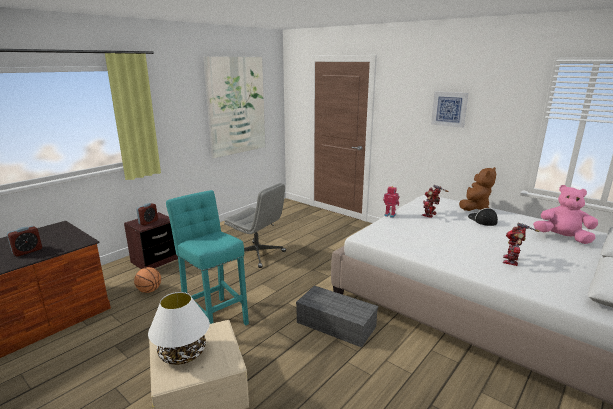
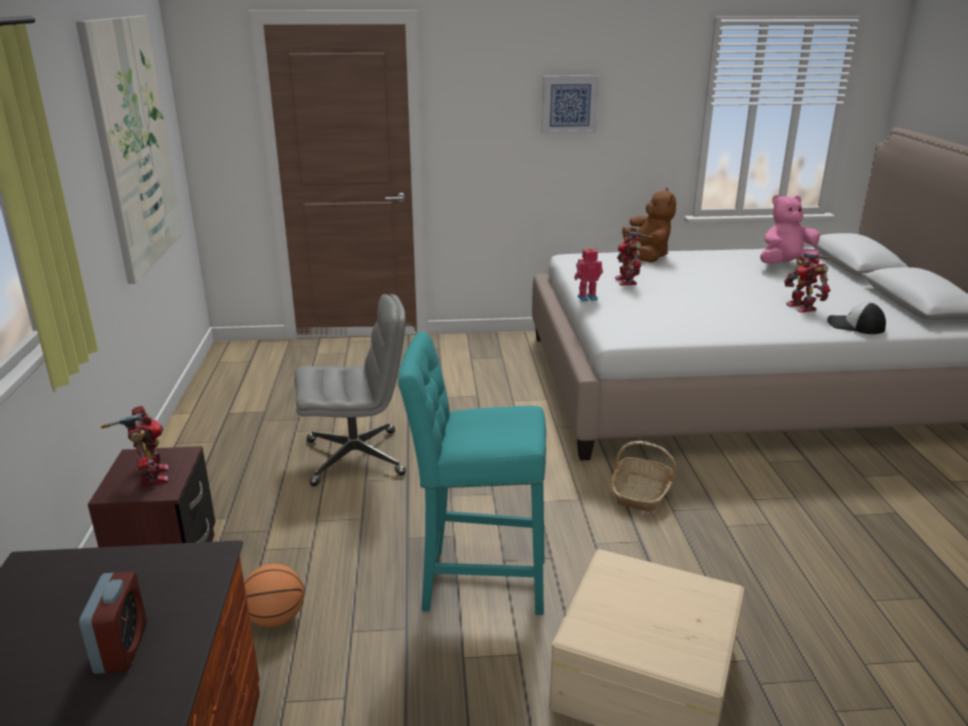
camera: 45 degrees left, 5 degrees up
(148, 222) = (151, 476): alarm clock -> toy robot
(183, 353) = (644, 625): white table lamp -> none
(334, 324) = (641, 493): grey storage box -> basket
(482, 220) = (689, 269): cap -> cap (855, 325)

